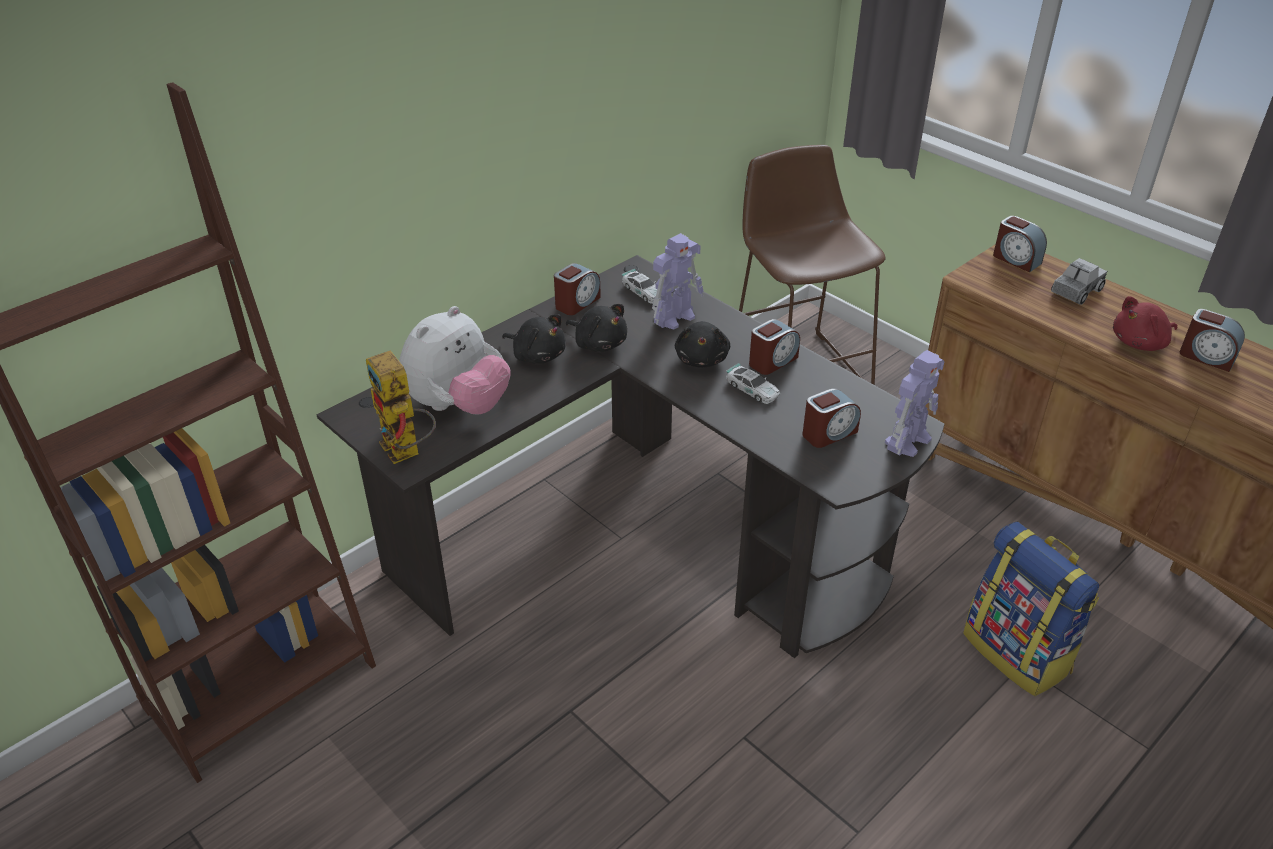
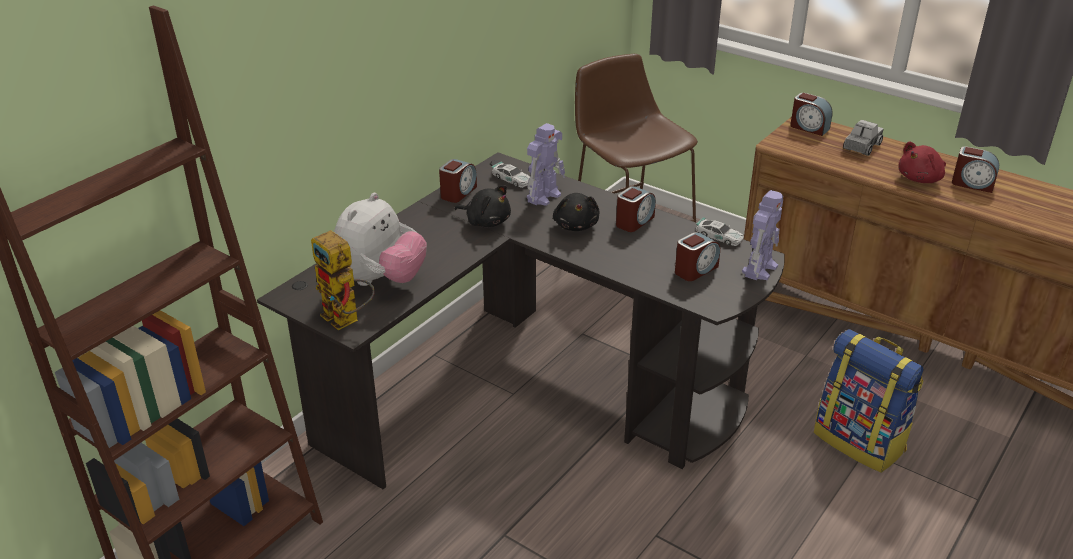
camera: 10 degrees left, 5 degrees down
(537, 355) = (436, 235): black plush toy -> none
(752, 389) = (624, 244): toy car -> toy car (719, 237)

